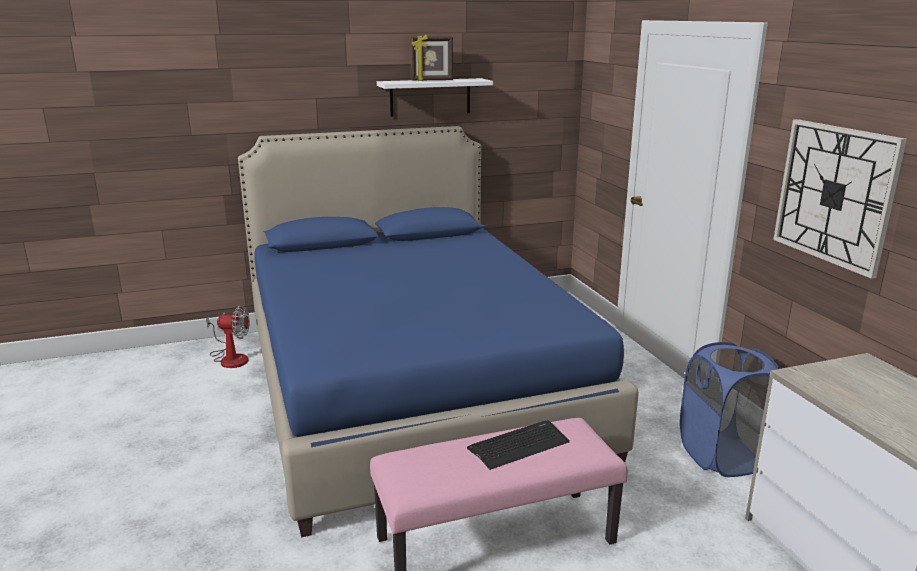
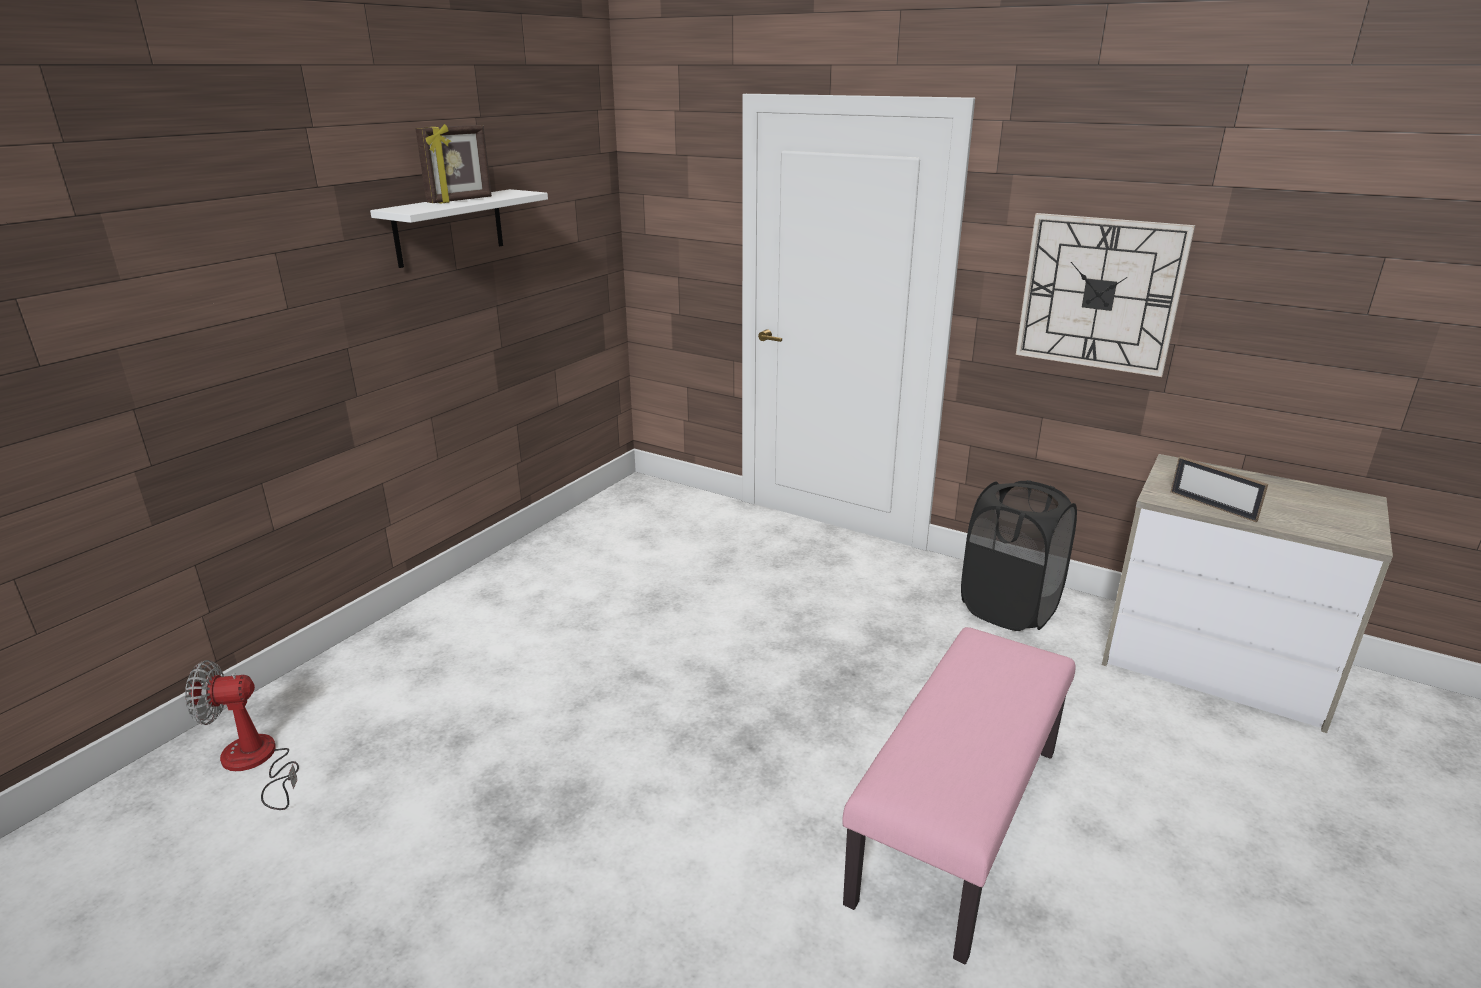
camera: 40 degrees left, 5 degrees up
(230, 358) = (256, 763): fan -> fan turned 150 degrees counterclockwise
(410, 389) = (615, 681): blue bed -> none
(519, 445) = (978, 692): keyboard -> none
(722, 456) = (1009, 609): blue laundry basket -> black laundry basket
(834, 394) = (1212, 506): none -> picture frame

